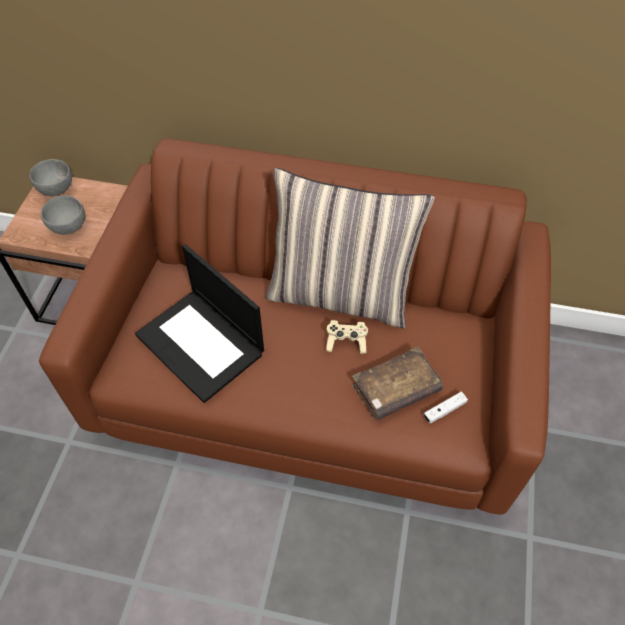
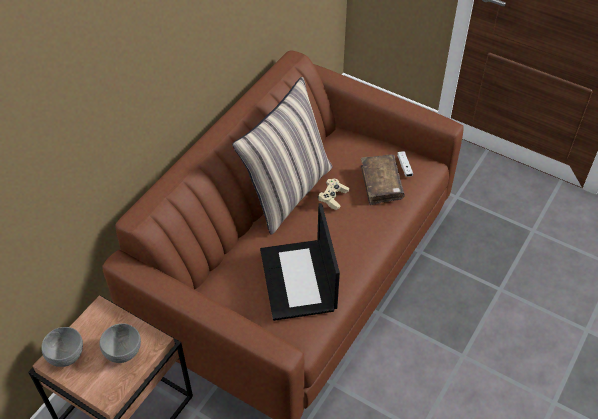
camera: 70 degrees left, 5 degrees down
(202, 344) = (299, 280): laptop -> laptop turned 105 degrees clockwise

